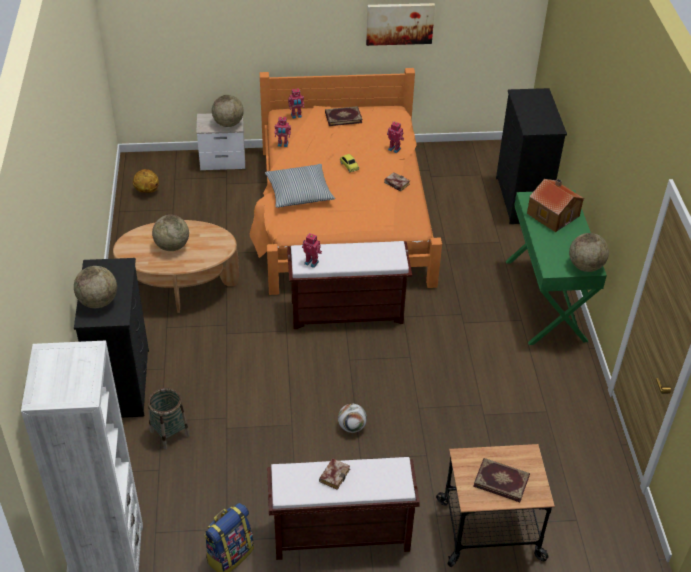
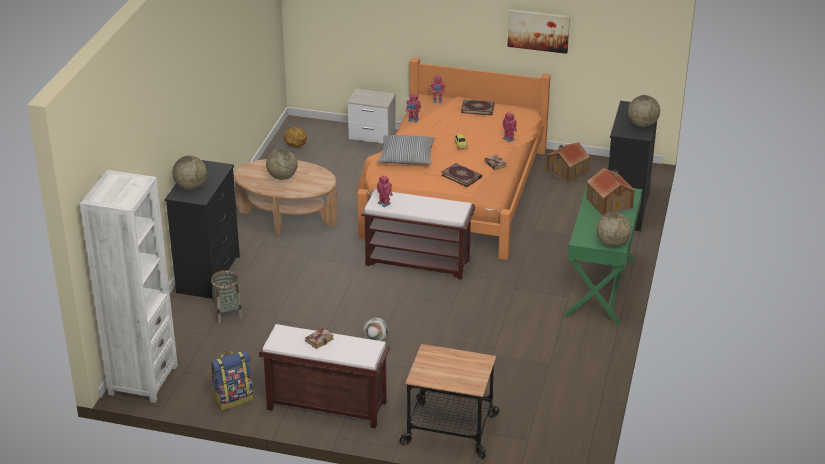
camera: 20 degrees right, 10 degrees down
(228, 124) = (378, 100): globe -> globe (642, 124)
(440, 165) = (566, 171): none -> toy house
(501, 480) = (450, 371): book -> book (461, 176)

